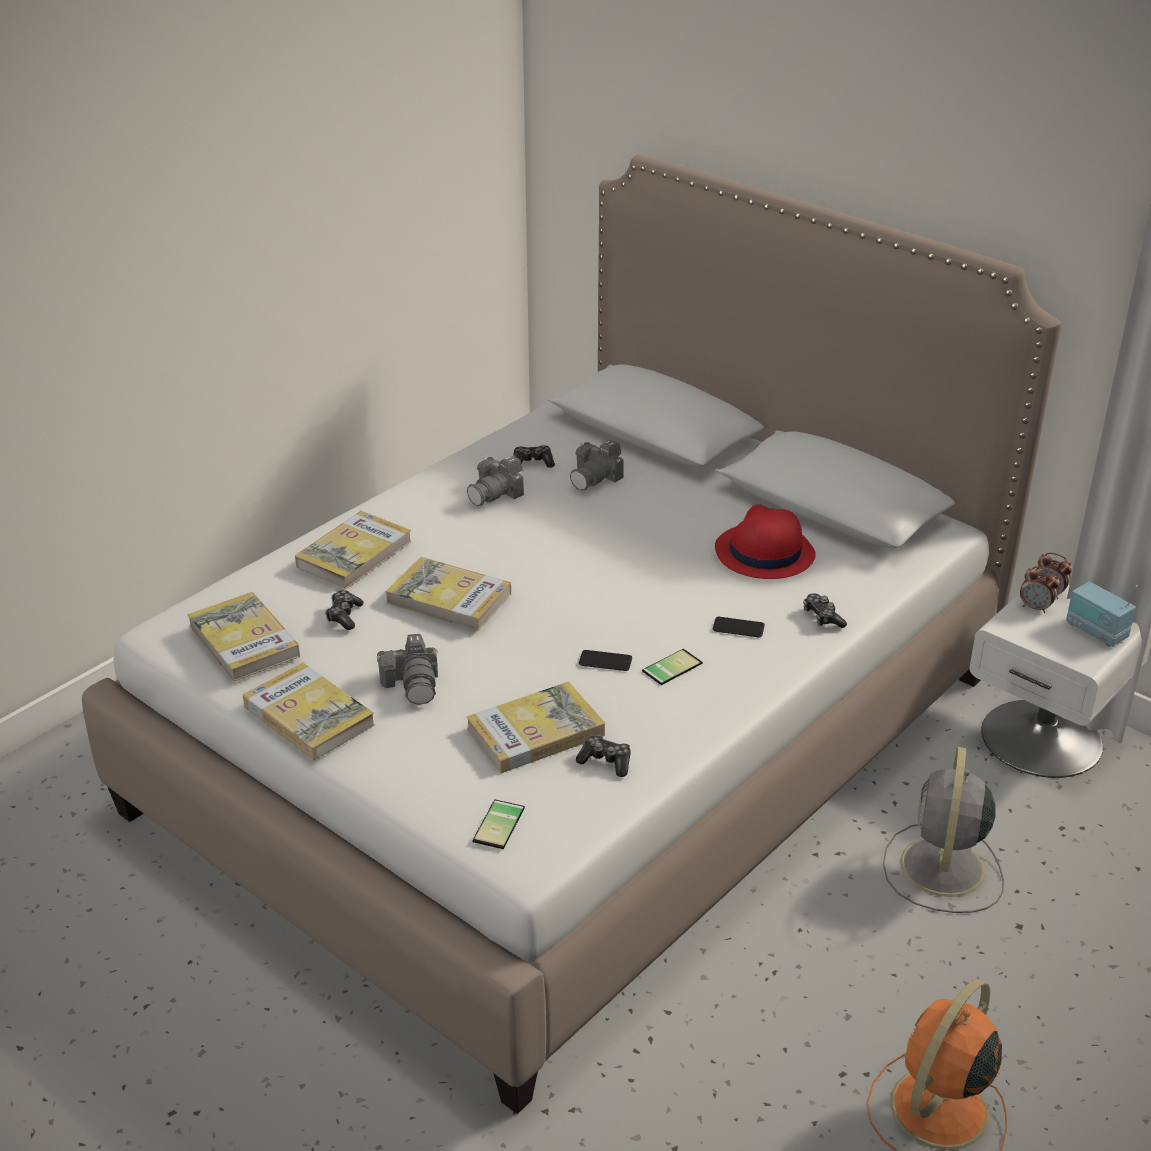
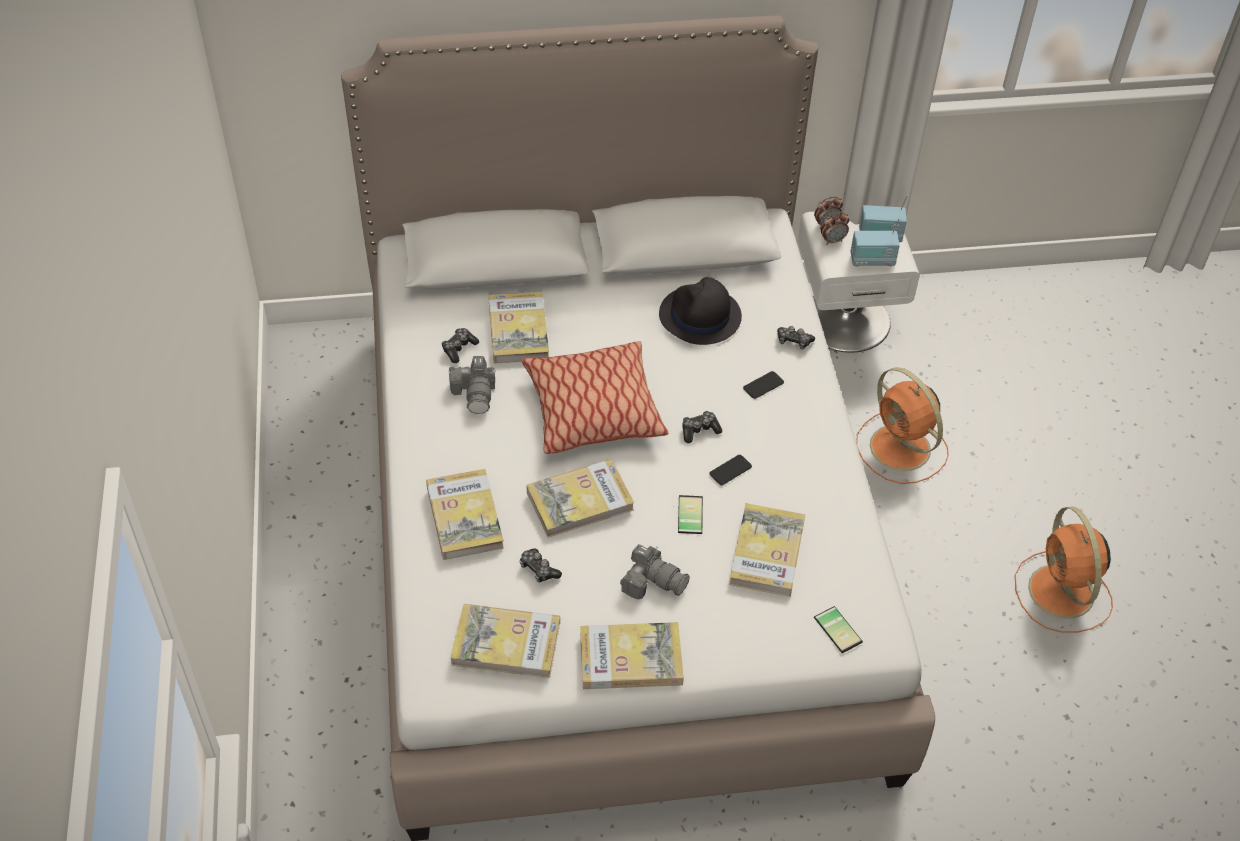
camera: 50 degrees left, 15 degrees up
(565, 555) = (593, 410): none -> pillow
(596, 478) = (518, 331): camera -> book
(606, 762) = (828, 539): game controller -> game controller (699, 430)
(670, 665) = (767, 443): phone -> phone (687, 514)
(764, 553) = (699, 317): red hat -> black hat
(942, 870) = (902, 449): grey fan -> orange fan
(1054, 644) = (872, 261): none -> radio

